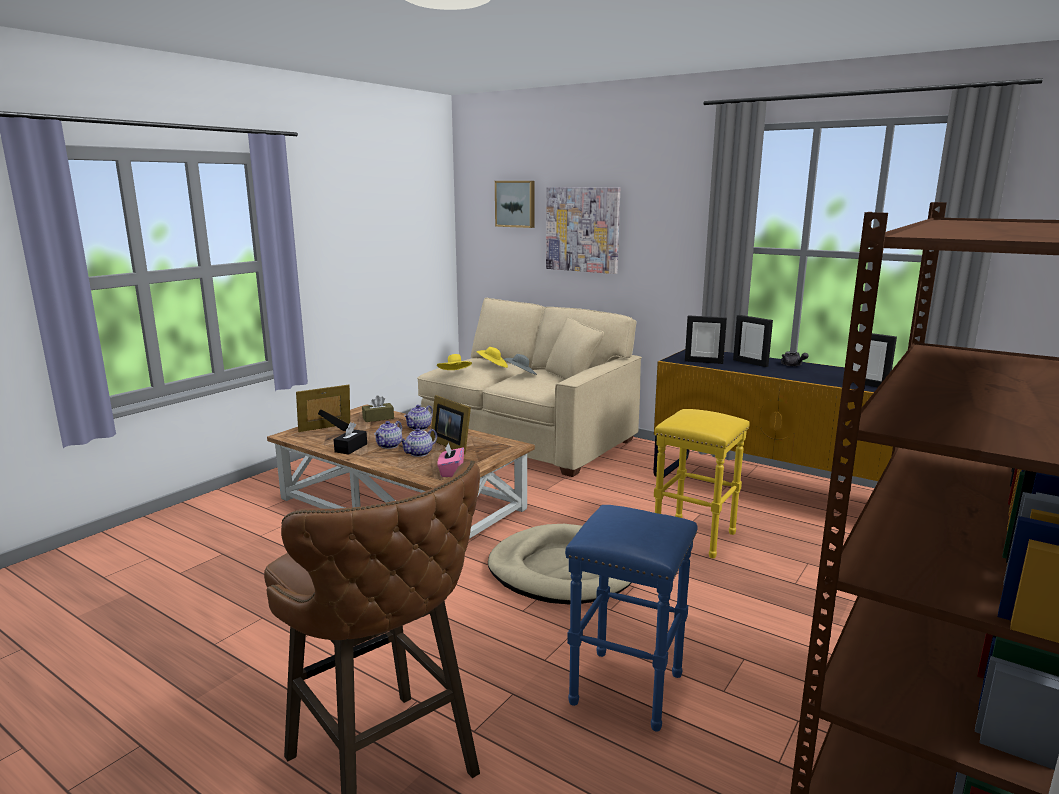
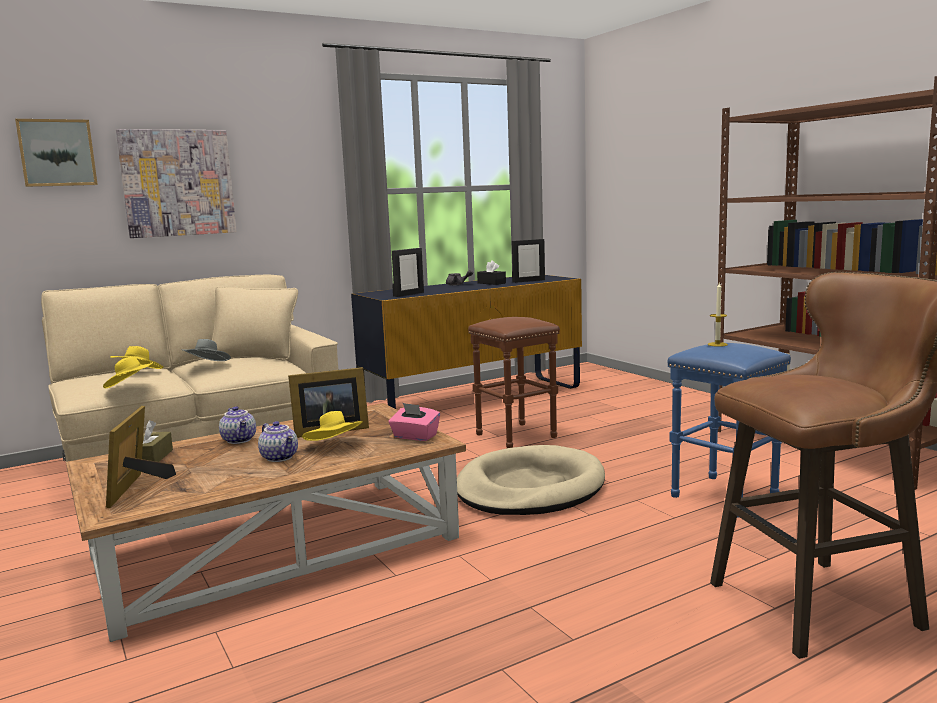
camera: 65 degrees left, 5 degrees down
(351, 448) = (251, 477): black tissue box -> black tissue box (491, 283)
(419, 453) = (335, 446): teapot -> yellow hat
(633, 515) = (717, 344): none -> candle
(696, 536) = (516, 435): yellow stool -> brown stool
(750, 363) = (433, 289): picture frame -> none

